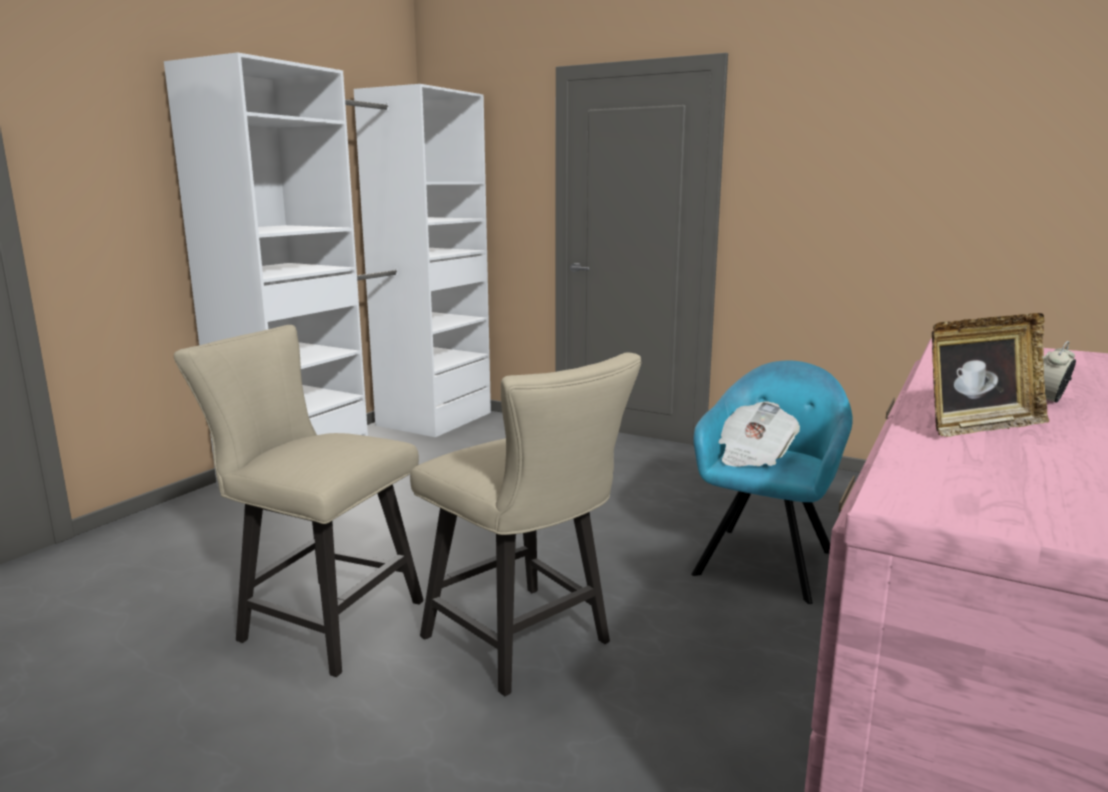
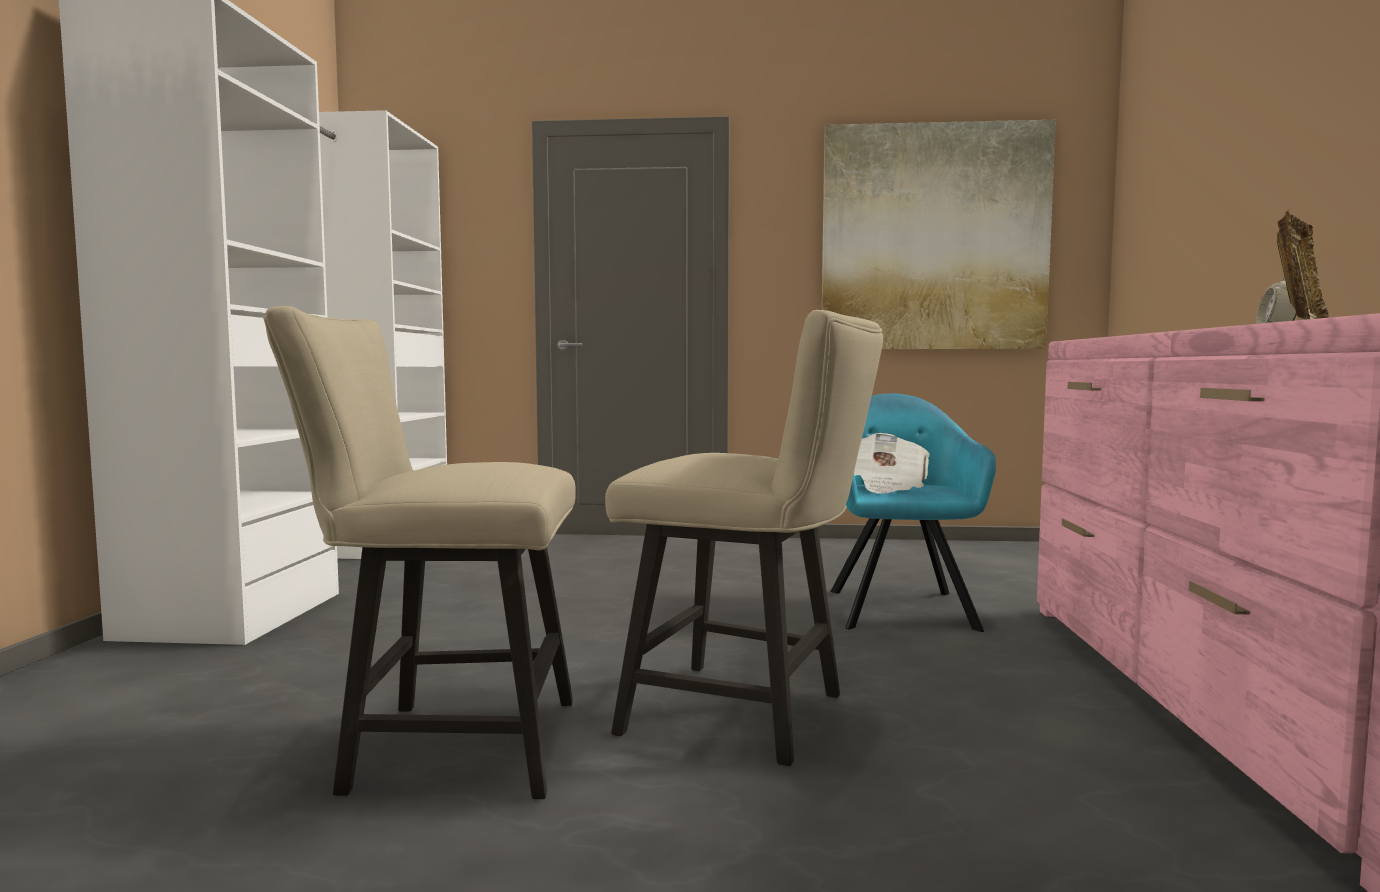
camera: 25 degrees left, 10 degrees down
(931, 175) = (933, 238): none -> picture

